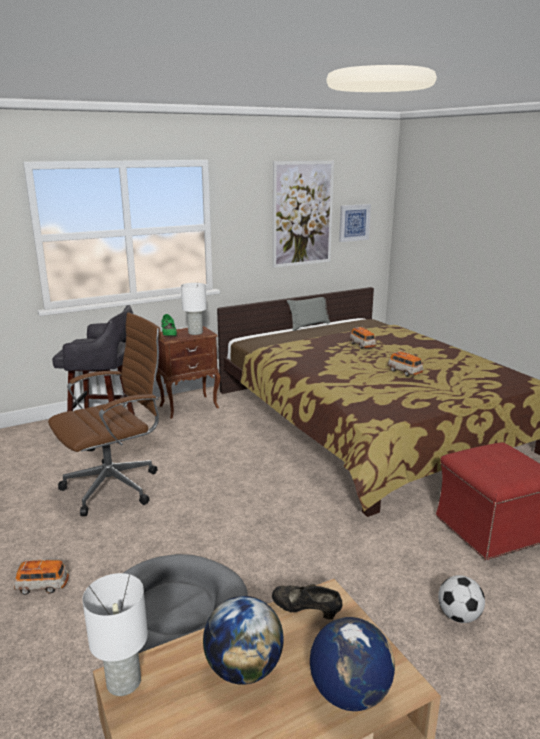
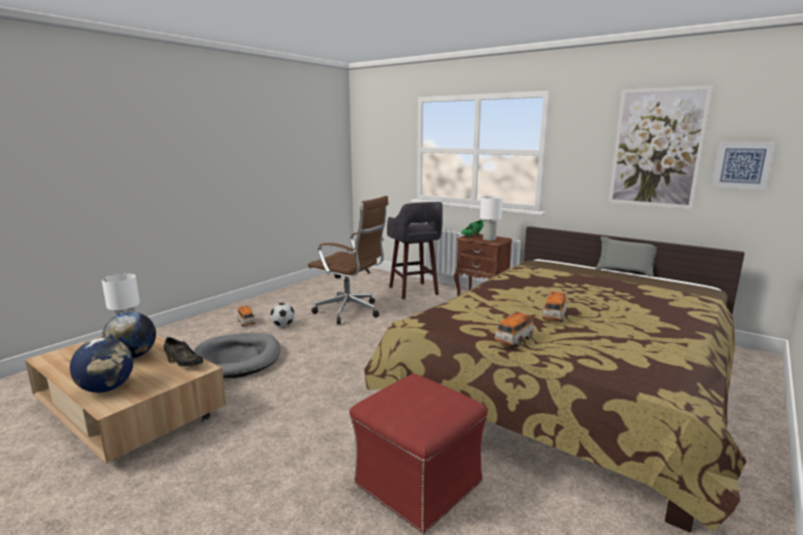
camera: 65 degrees right, 5 degrees down
(306, 611) = (184, 364): black shoe -> black shoe turned 120 degrees clockwise
(362, 345) = (599, 292): toy car -> toy car (513, 340)
(458, 616) = (262, 473): football -> football (283, 325)

